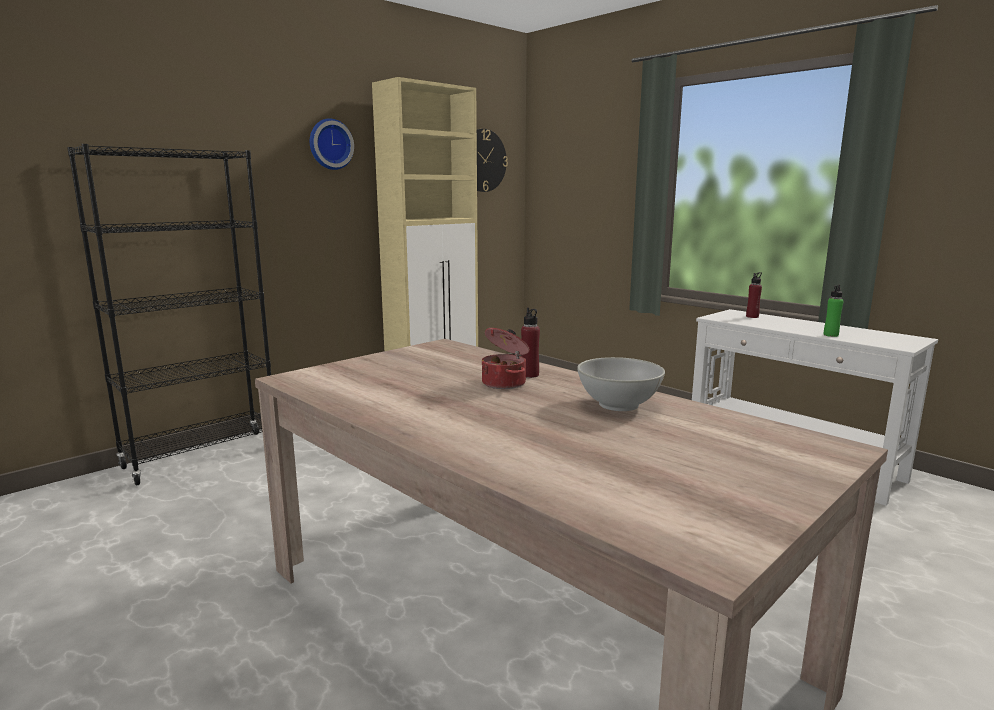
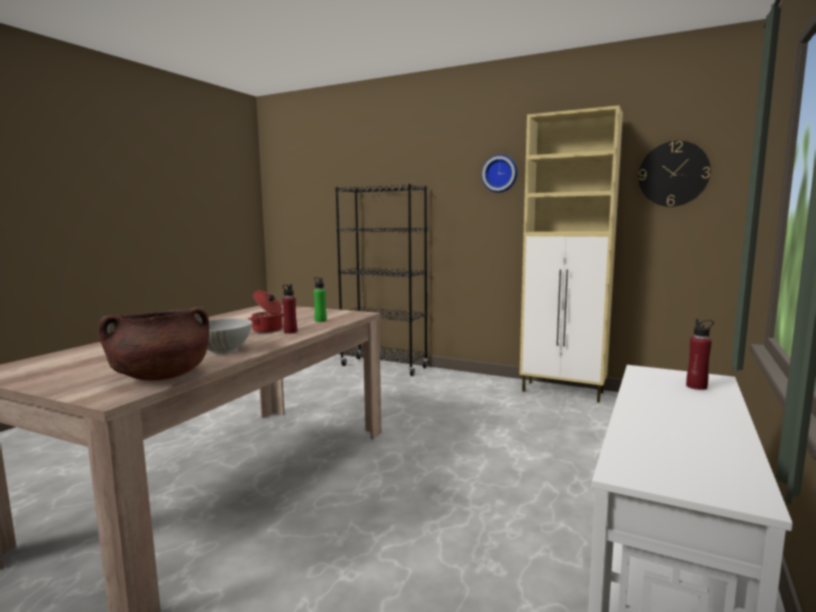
camera: 70 degrees right, 5 degrees down
(748, 430) = (161, 376): none -> brown cooking pot
(830, 335) = (639, 426): green bottle -> green bottle (320, 320)

